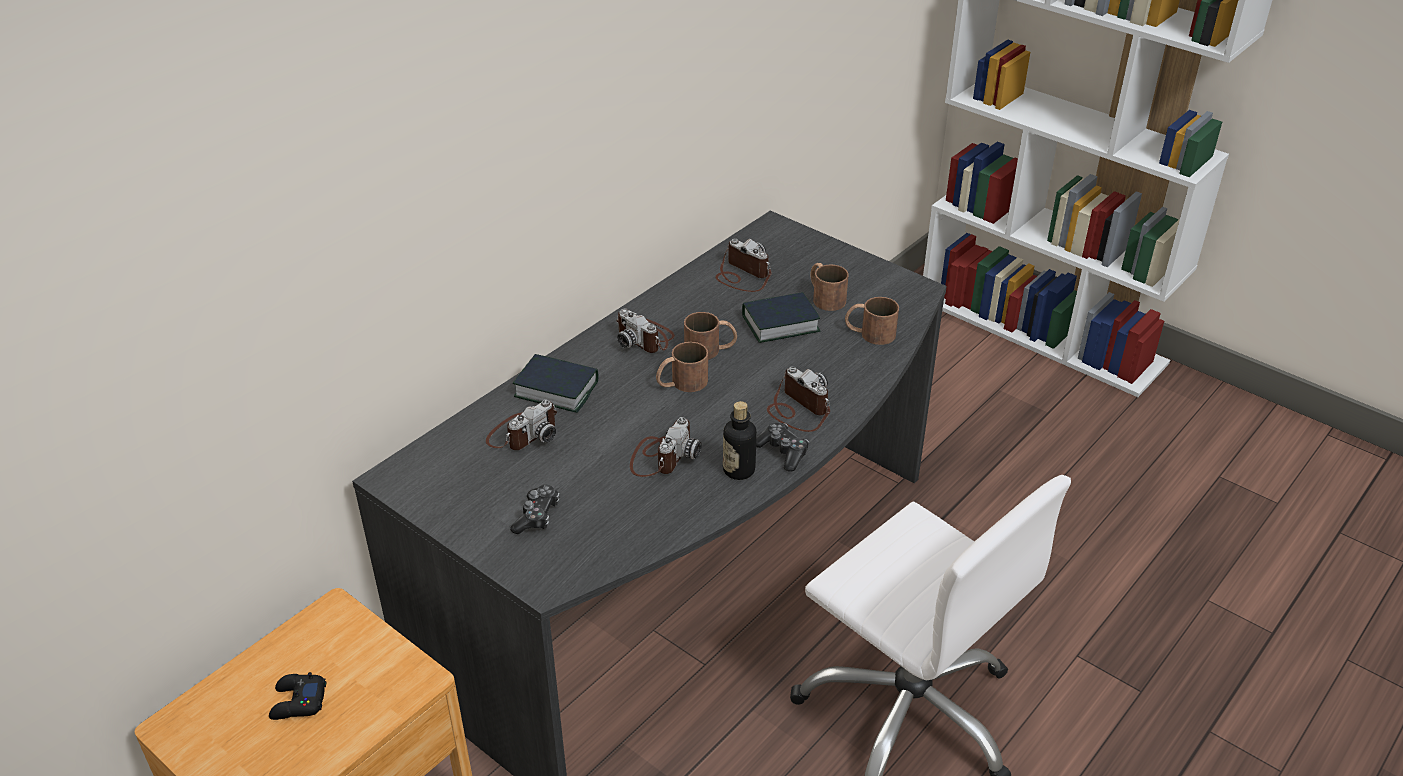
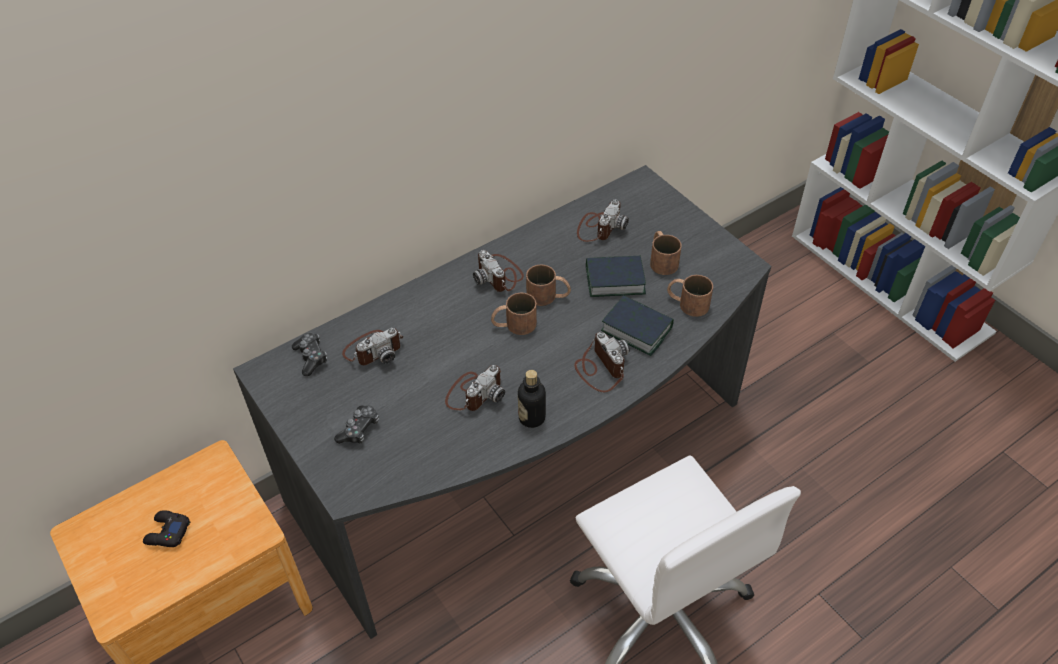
camera: 15 degrees right, 10 degrees up
(556, 389) = (413, 312): book -> book (636, 329)
(742, 275) = (599, 227): camera -> camera turned 60 degrees clockwise
(783, 452) = (573, 407): game controller -> game controller (311, 357)

